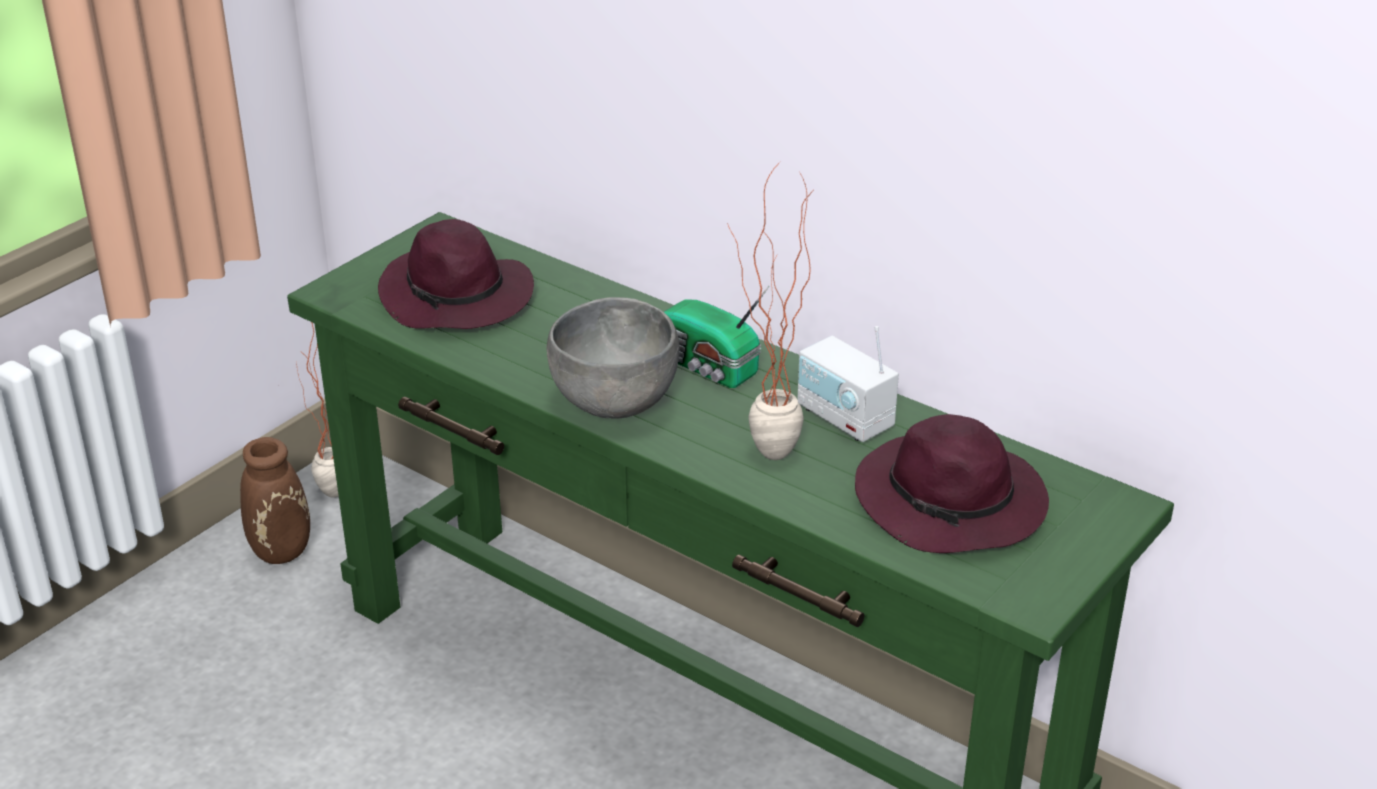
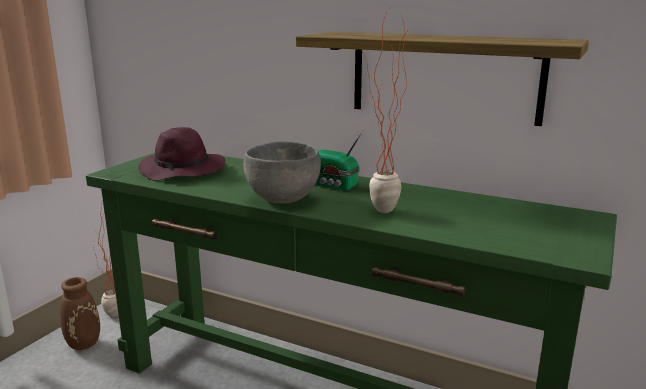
camera: 10 degrees left, 15 degrees down
(844, 418) = (414, 196): radio -> none
(919, 211) = (444, 76): none -> shelf
(952, 504) = (499, 222): purple hat -> none

